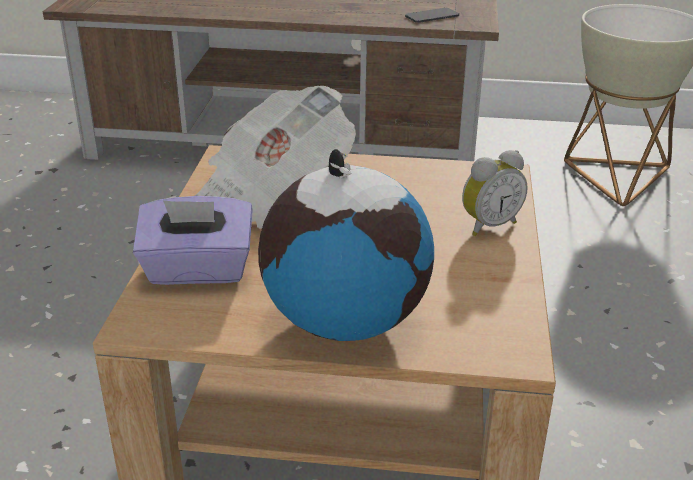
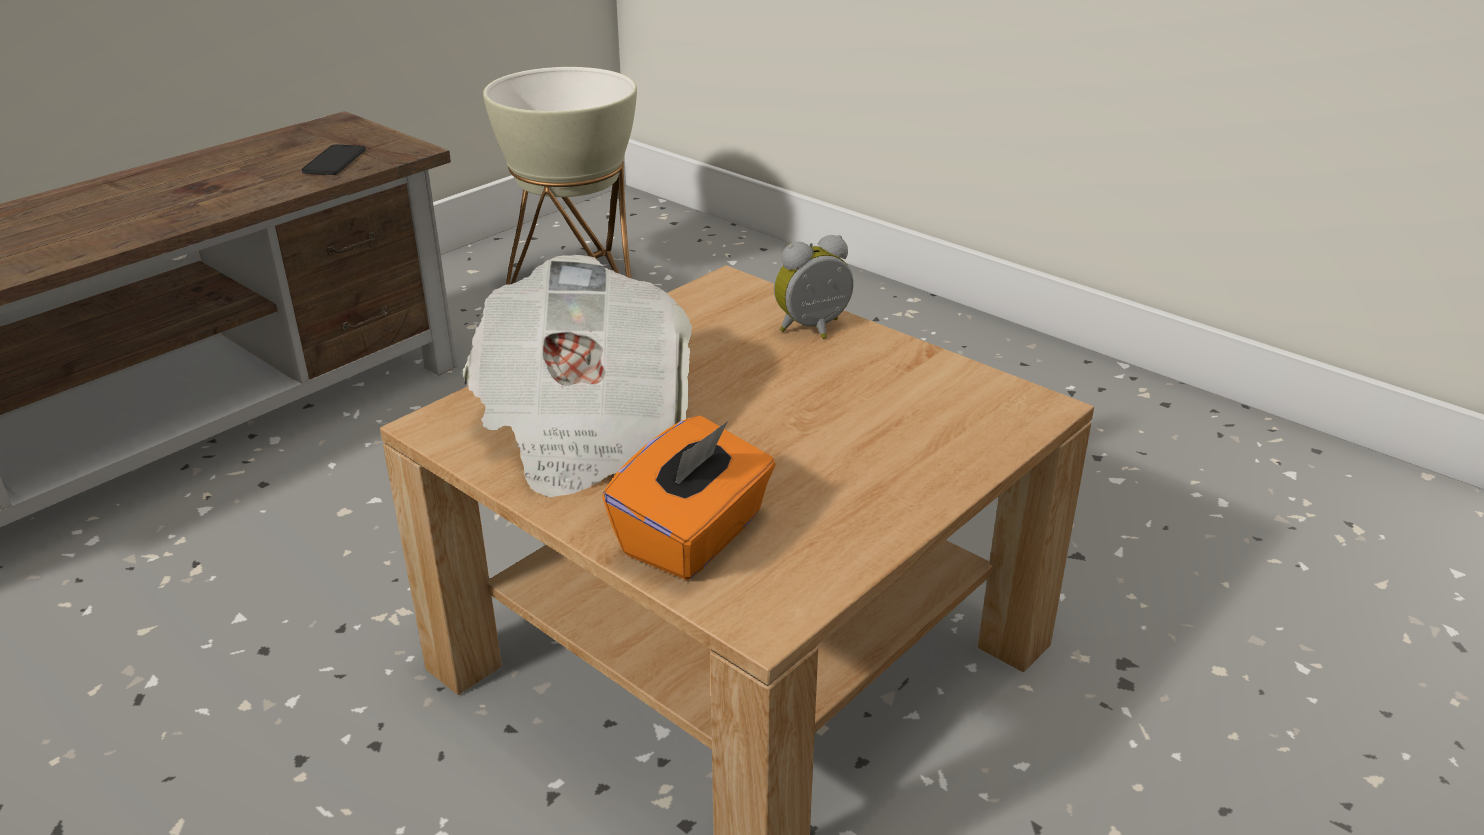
camera: 55 degrees left, 0 degrees up
(197, 270) = (694, 536): purple tissue box -> orange tissue box
(345, 321) = (901, 474): globe -> none
(488, 225) = (814, 330): alarm clock -> alarm clock turned 120 degrees counterclockwise

